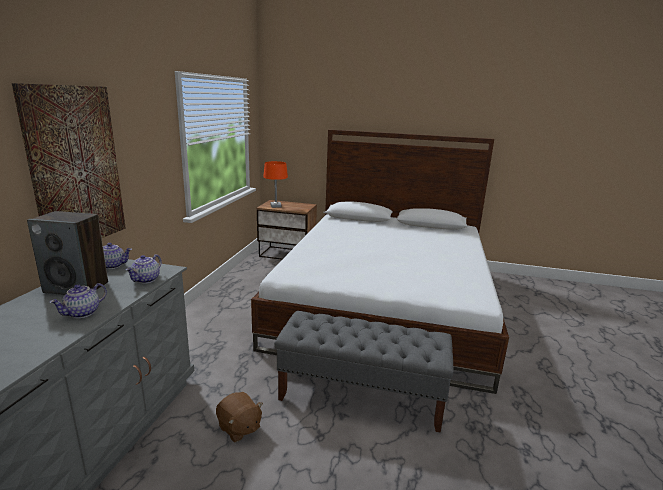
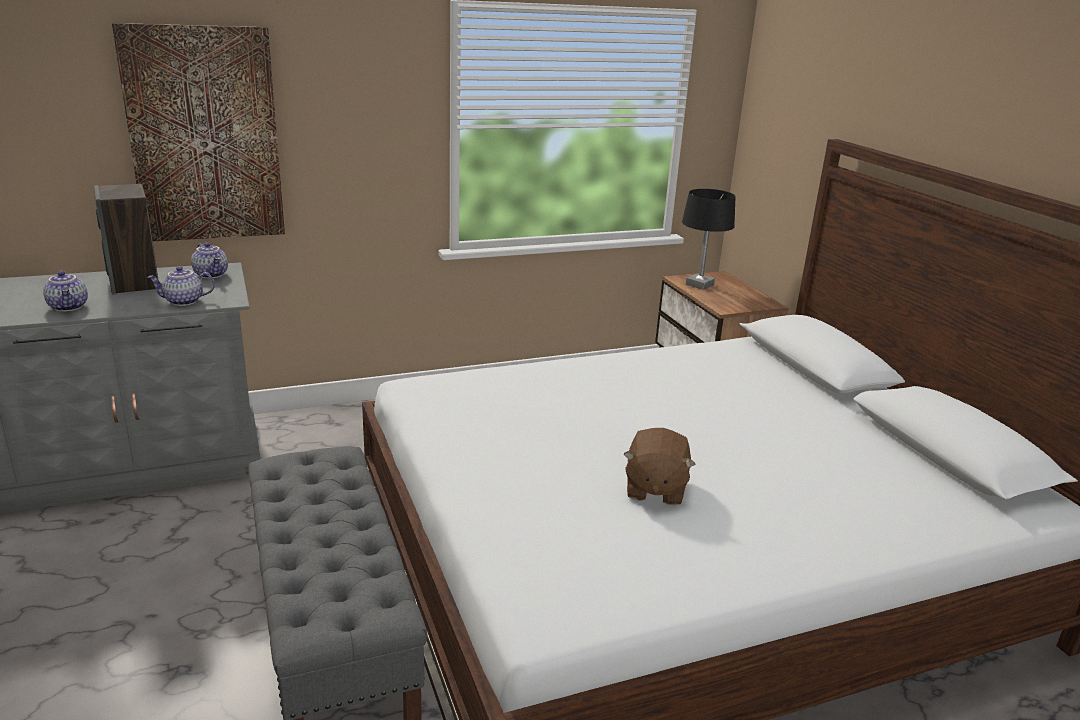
camera: 55 degrees right, 5 degrees up
(82, 313) = (69, 307): teapot -> teapot turned 120 degrees counterclockwise
(239, 428) = (183, 554): brown plush toy -> brown plush toy (654, 489)
(275, 206) = (699, 284): orange table lamp -> black table lamp

